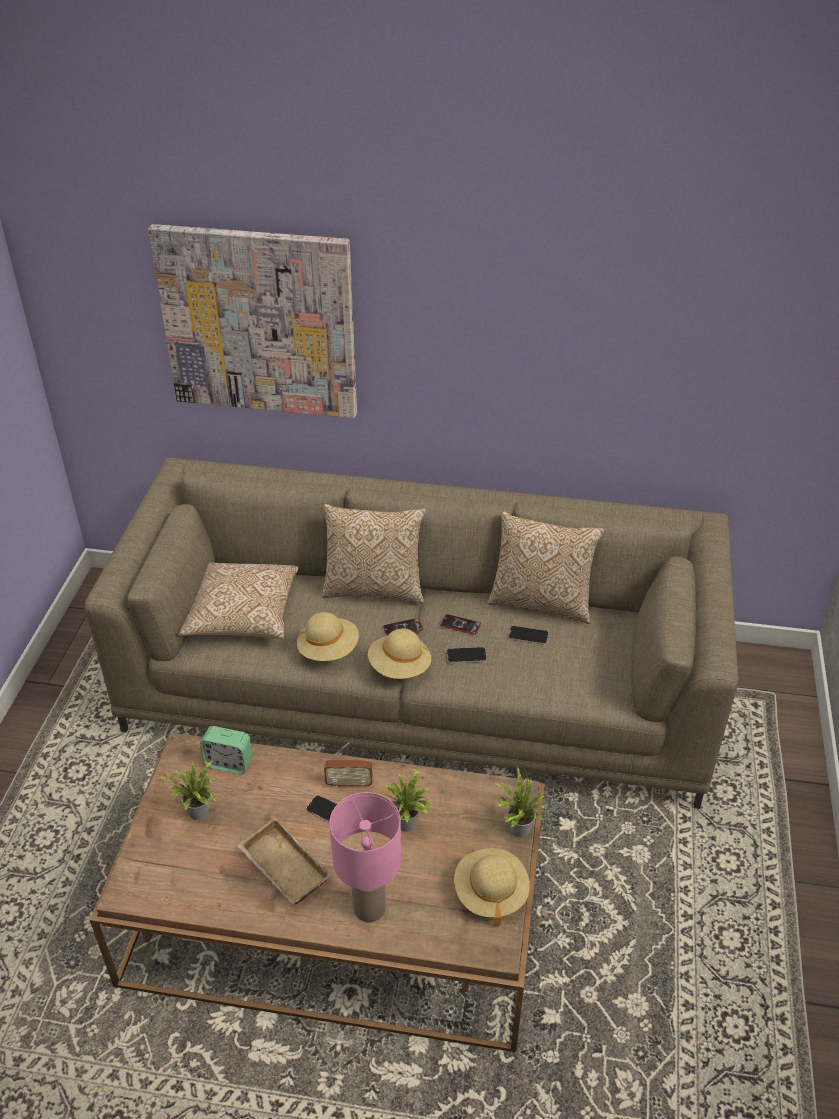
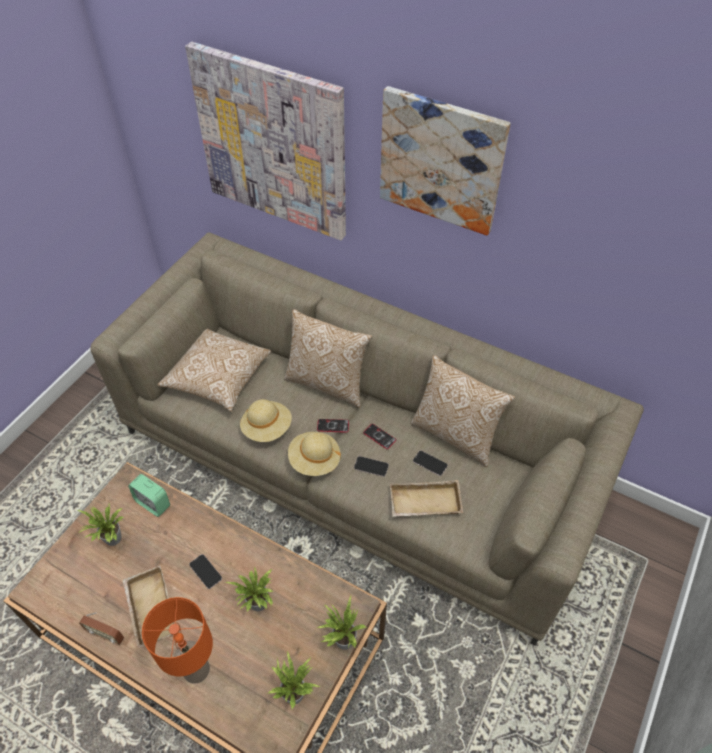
camera: 20 degrees right, 10 degrees up
(349, 783) = (231, 551): radio -> radio (106, 635)
(368, 907) = (195, 669): pink table lamp -> orange table lamp
(469, 295) = (441, 160): none -> picture
(490, 892) = (294, 692): beige hat -> potted plant
(542, 675) = (424, 504): none -> beige tray

